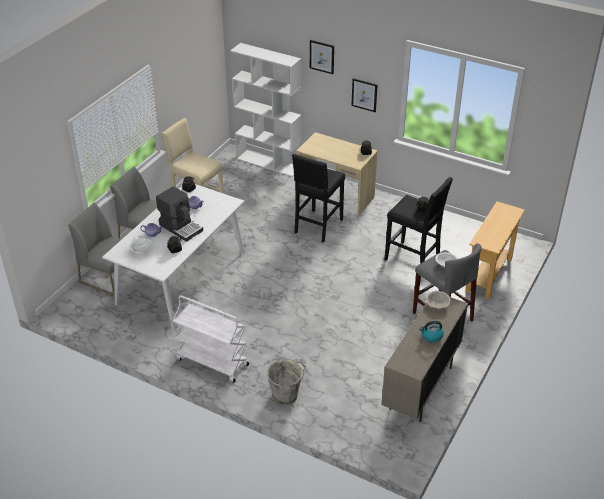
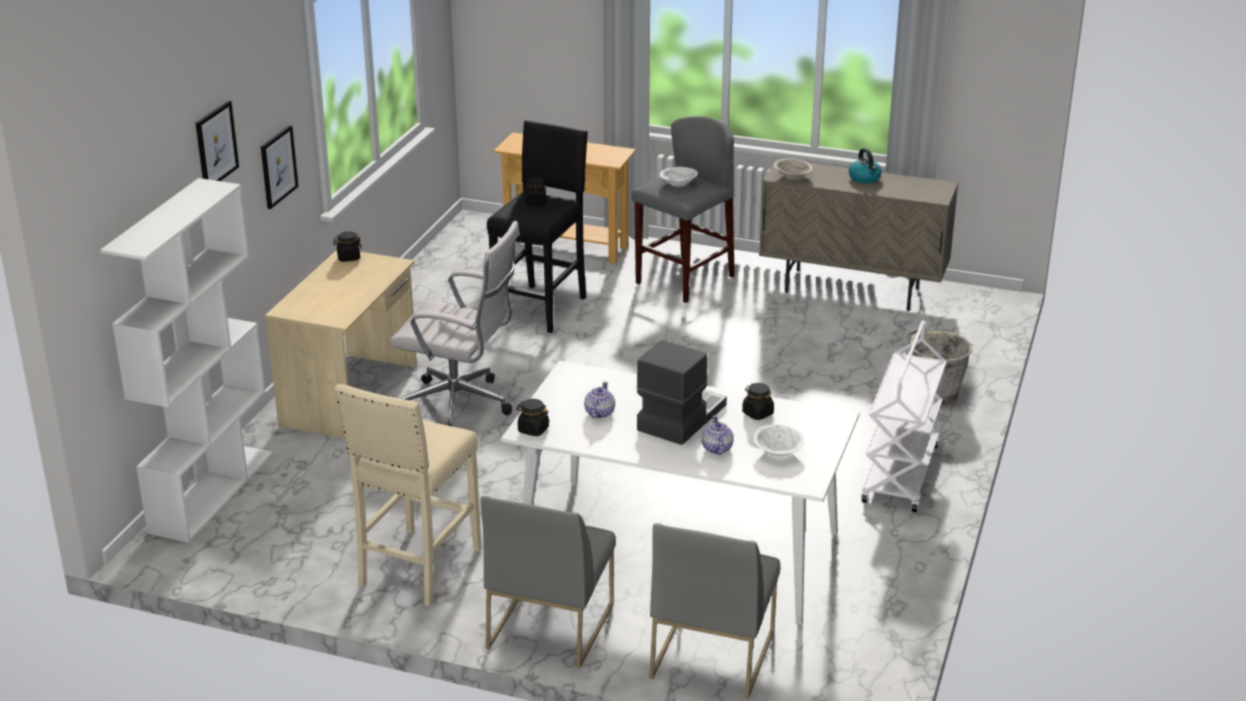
camera: 100 degrees left, 10 degrees down
(317, 226) = (461, 406): black stool -> white office chair

